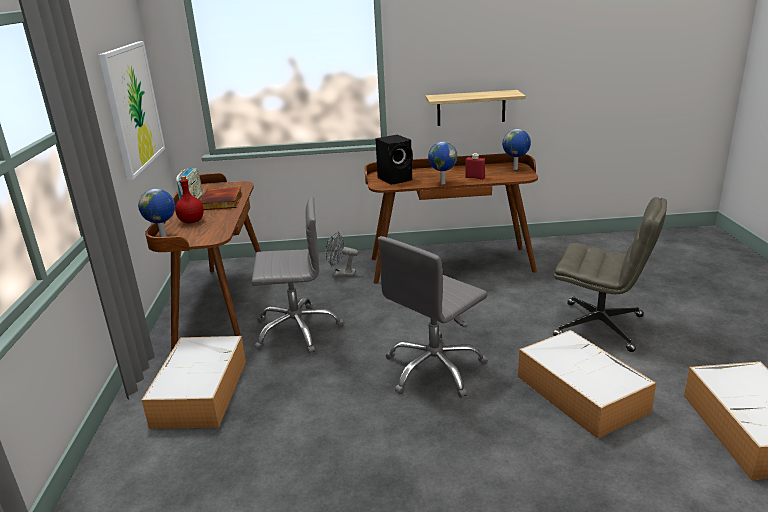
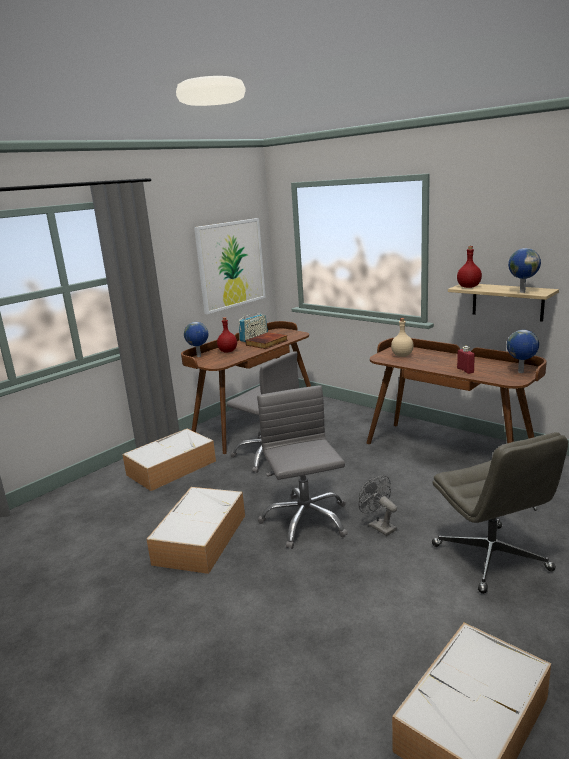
camera: 45 degrees right, 5 degrees down
(341, 274) = (355, 428): grey fan -> grey fan (378, 526)
(396, 179) = (402, 355): black speaker -> beige bottle
(434, 369) = (305, 521): grey office chair -> grey office chair turned 75 degrees clockwise
(442, 183) = (428, 368): globe -> globe (522, 292)
(444, 97) = (469, 287): none -> red bottle
(579, 393) = (375, 595): storage box -> storage box (201, 538)

